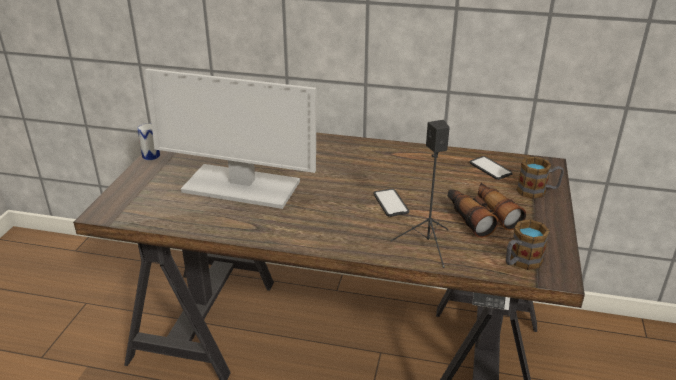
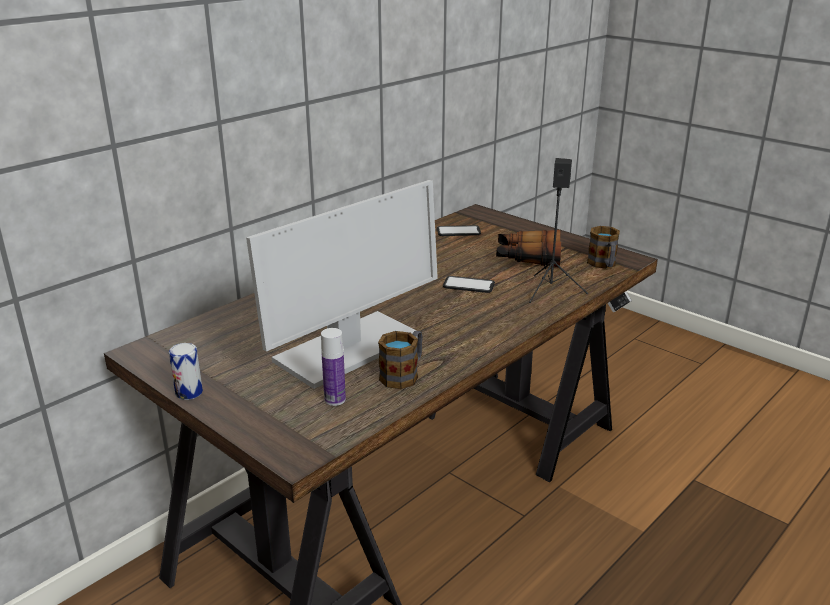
camera: 60 degrees left, 5 degrees down
(173, 204) = (335, 399): none -> bottle
(537, 191) = (513, 228): mug -> mug (404, 374)

